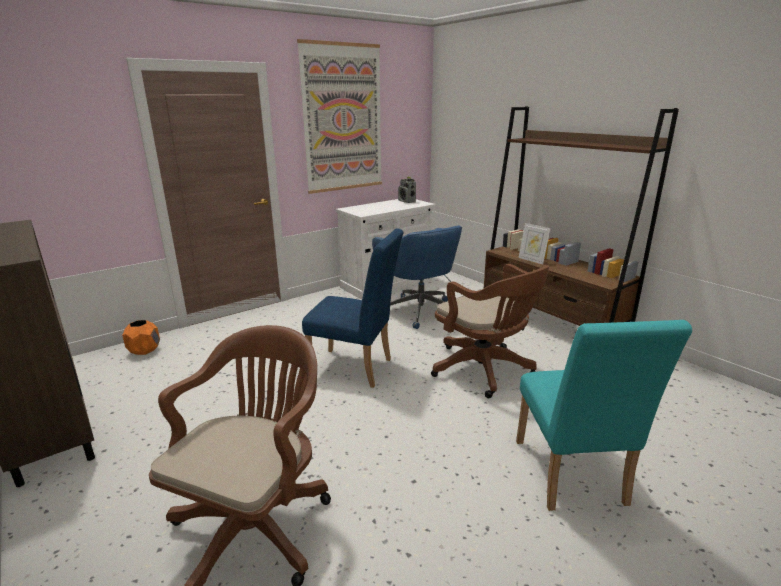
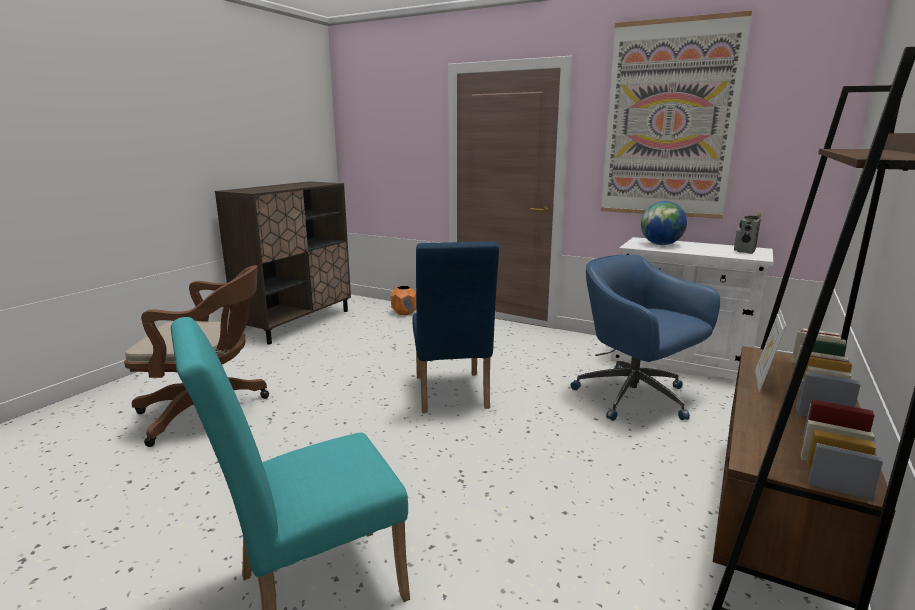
camera: 65 degrees right, 5 degrees down
(368, 209) = (661, 244): none -> globe
(419, 310) = (635, 398): blue office chair -> blue office chair turned 105 degrees clockwise
(485, 371) = (522, 478): brown office chair -> none

